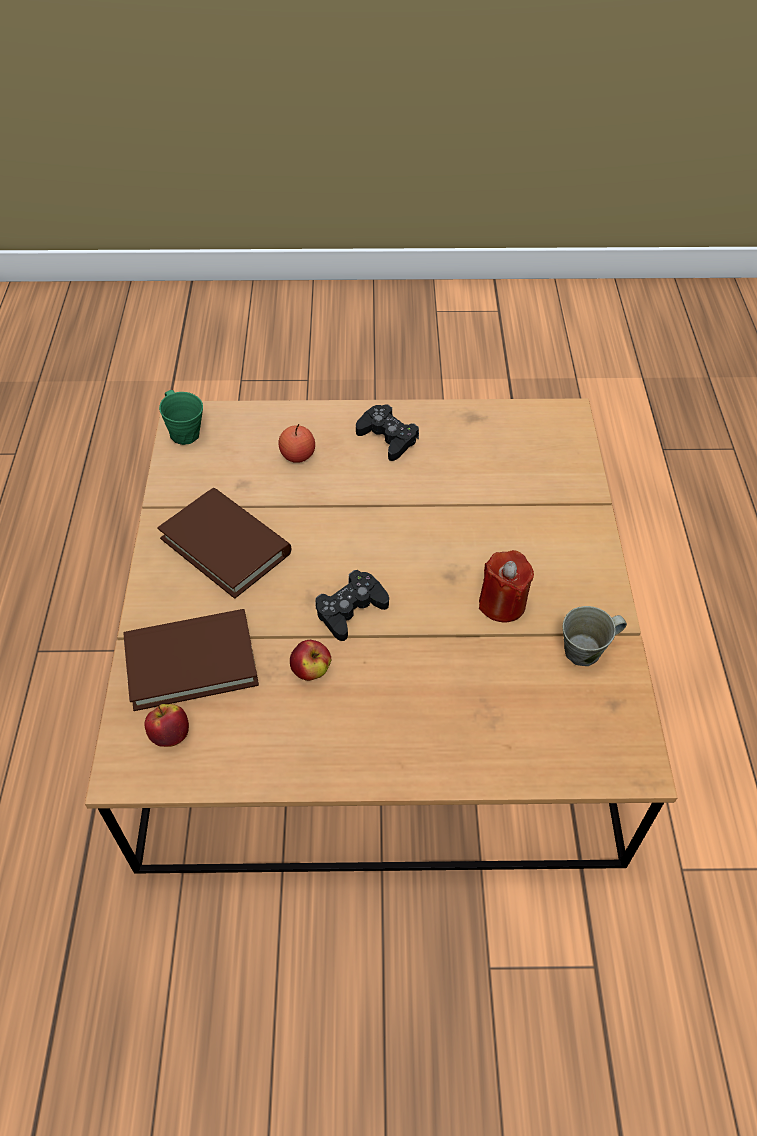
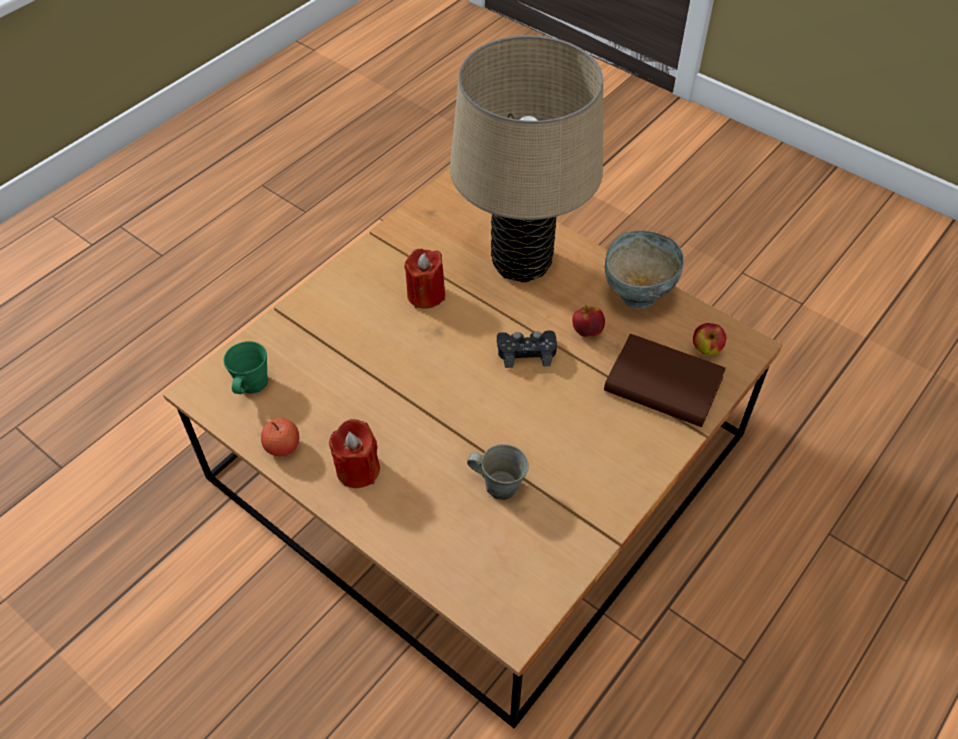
camera: 140 degrees left, 0 degrees up
(185, 433) = (526, 606): green mug -> green mug (251, 384)
(226, 546) = (576, 458): brown book -> none
(290, 754) = (637, 296): none -> grey bowl
(297, 455) = (448, 505): apple -> apple (282, 447)
(388, 437) = (358, 469): black game controller -> red candle
(452, 708) = (521, 262): none -> beige table lamp
(585, 651) = (412, 242): grey mug -> grey mug (499, 484)

